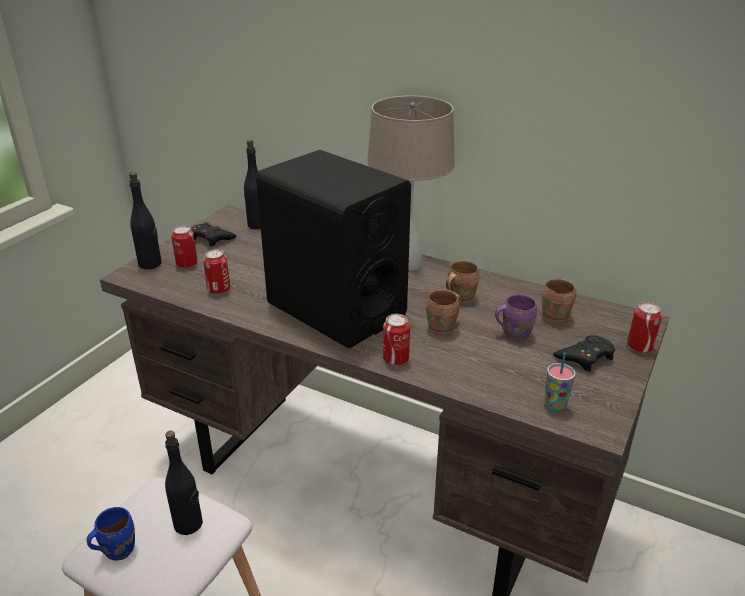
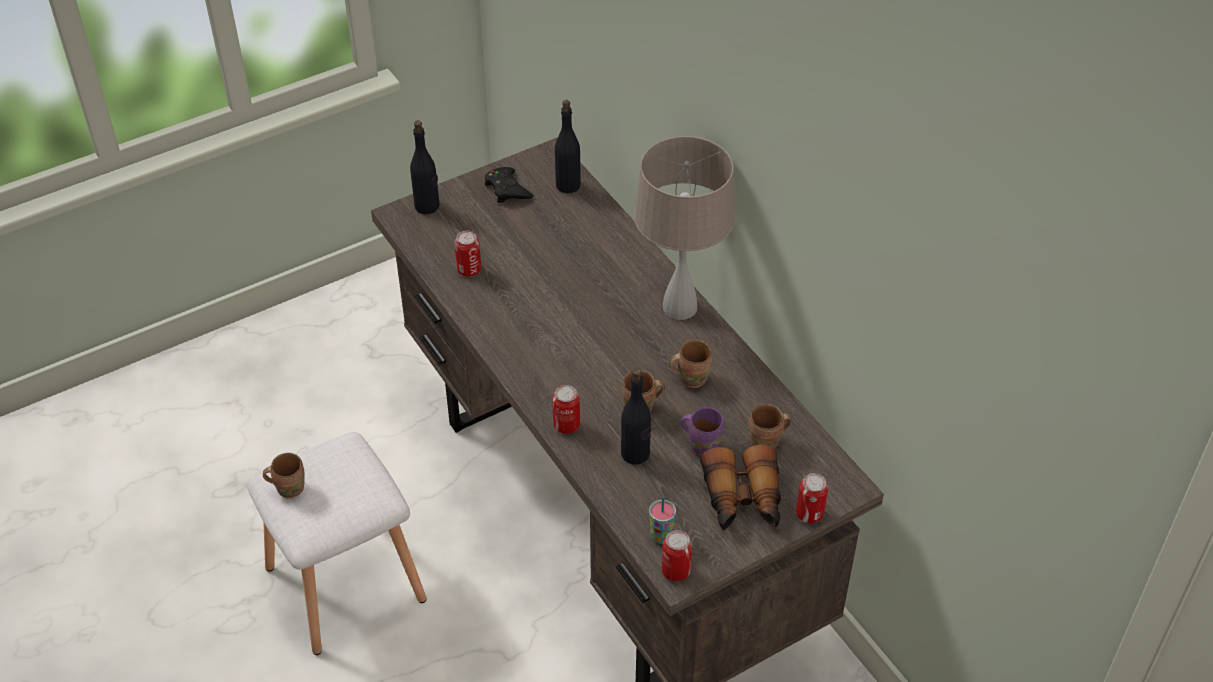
camera: 30 degrees right, 15 degrees up
(117, 549) = (289, 487): blue mug -> brown mug
(187, 264) = (461, 220): can -> can (675, 571)
(188, 524) = (353, 491): black bottle -> black bottle (635, 454)
(335, 309) = (559, 341): black speaker -> none
(585, 357) = (743, 501): black game controller -> binoculars

